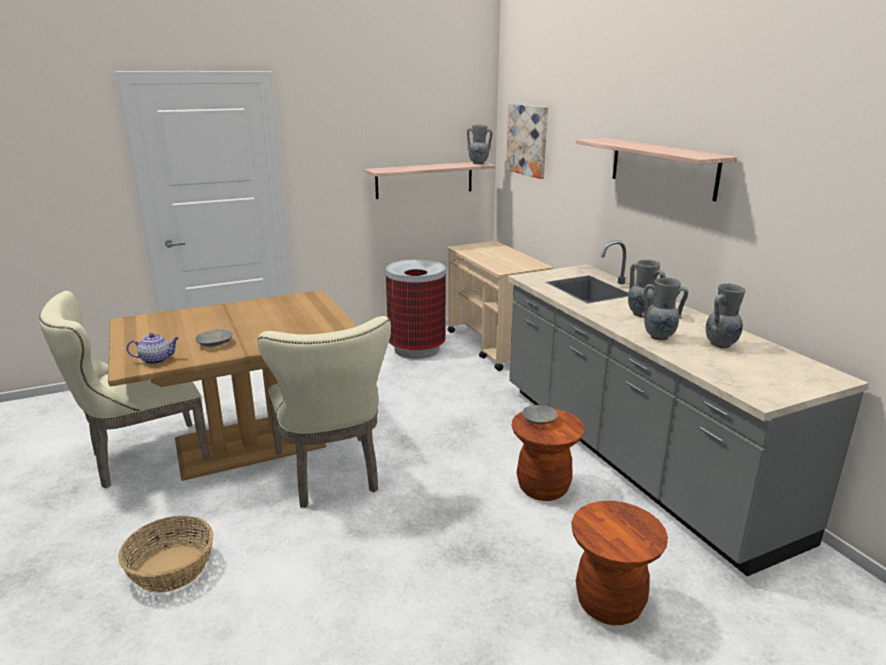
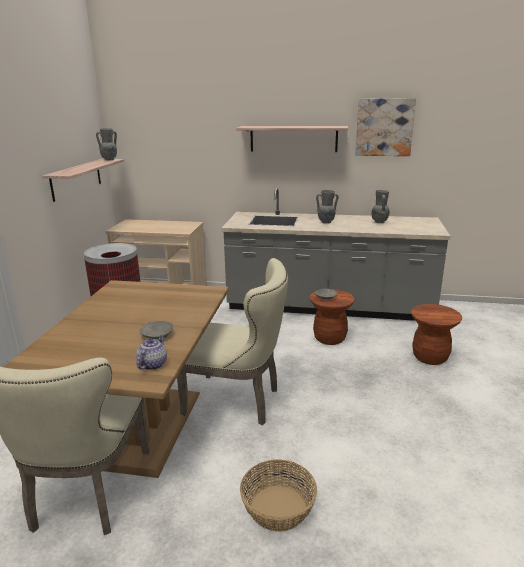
camera: 55 degrees left, 0 degrees up
(528, 140) = (150, 136): picture -> picture (384, 127)
(659, 337) = (358, 227): grey vase -> none

